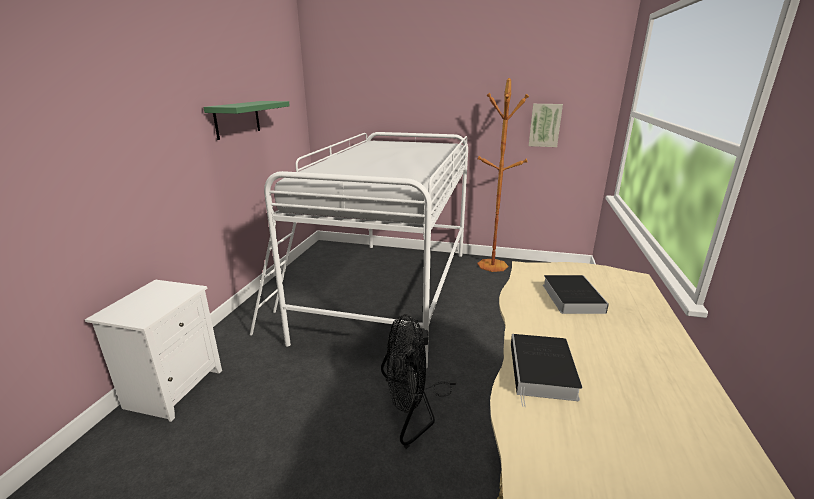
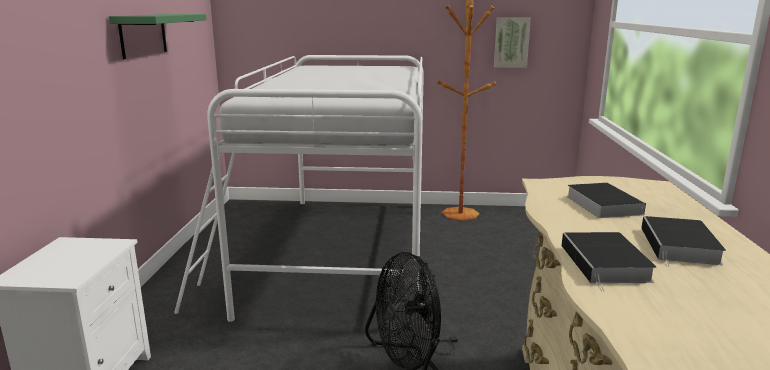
camera: 10 degrees left, 5 degrees down
(626, 357) = (680, 246): none -> book

